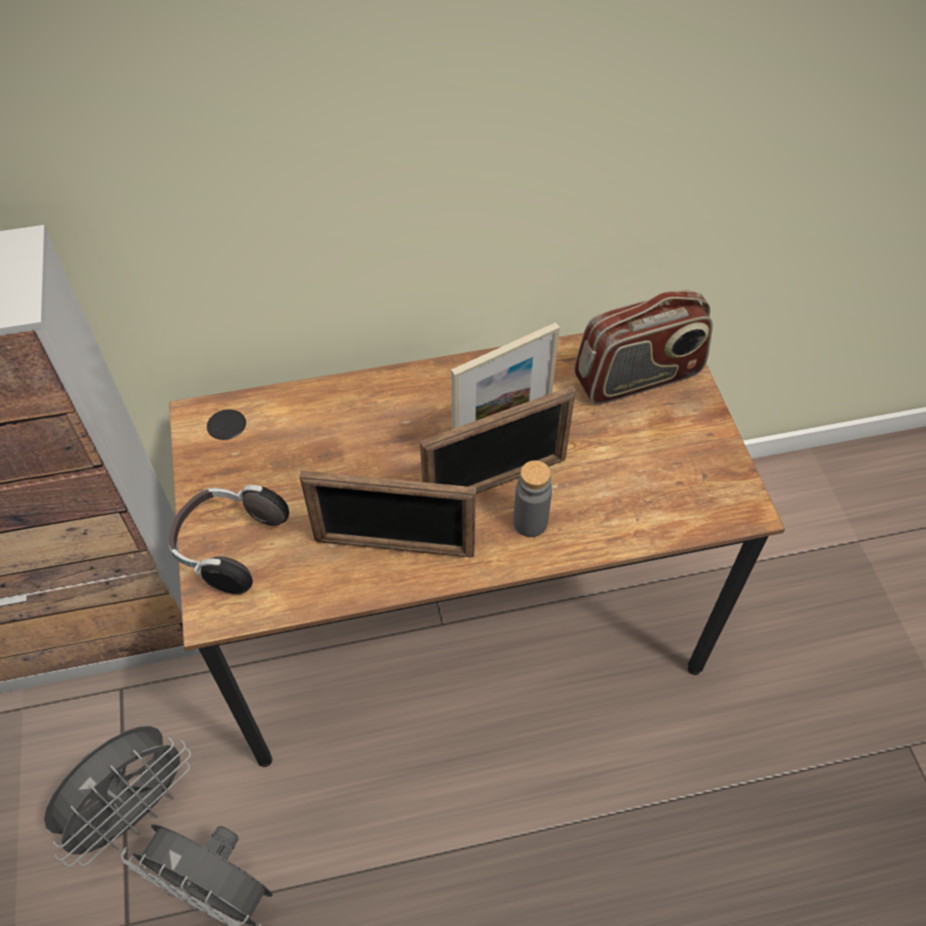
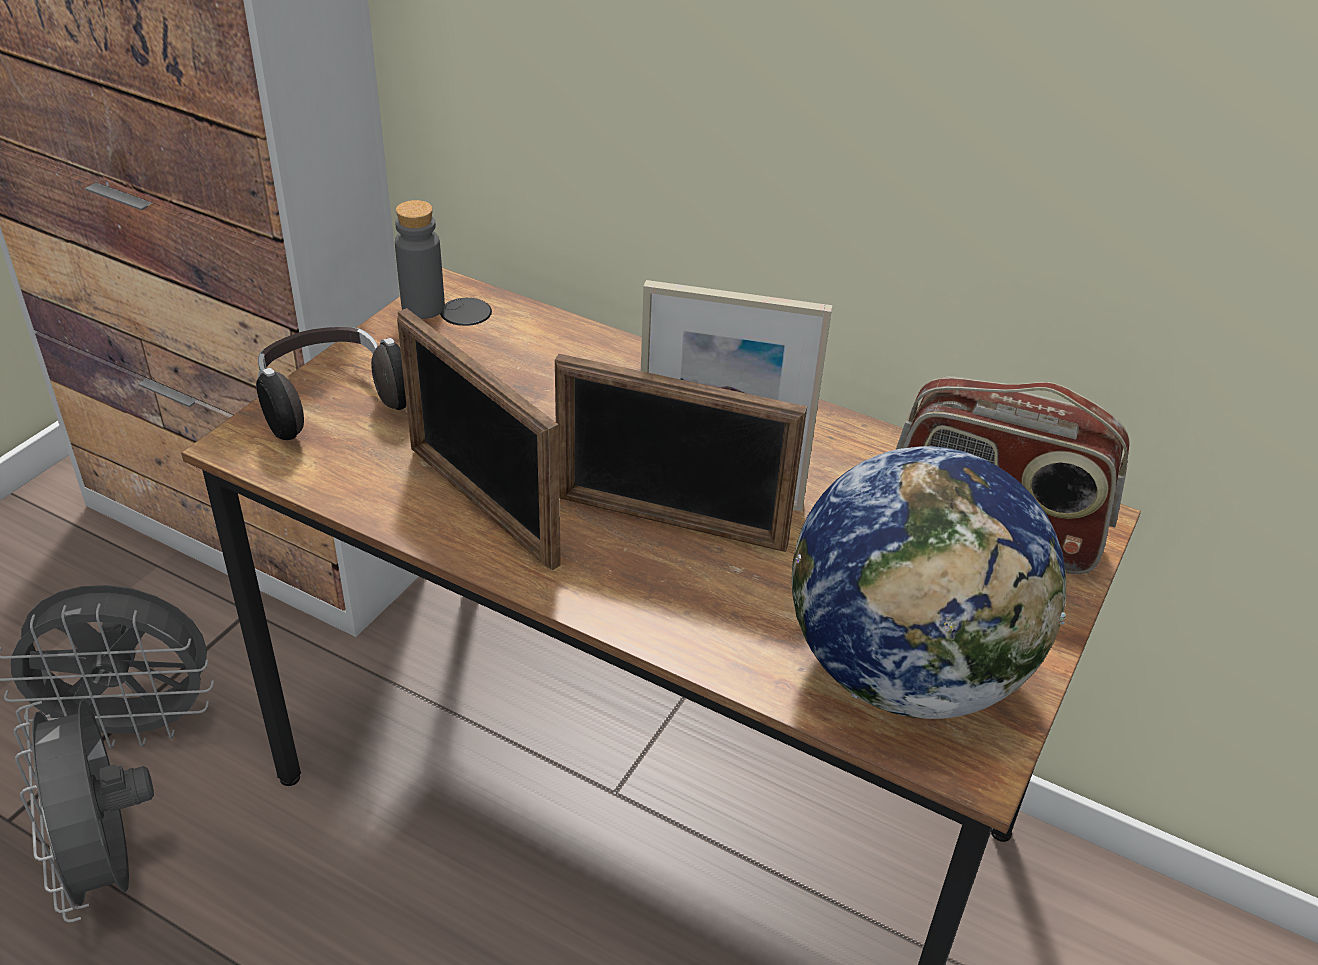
camera: 40 degrees right, 15 degrees down
(530, 522) = (660, 582): grey bottle -> grey bottle (423, 307)
(679, 484) = (907, 671): none -> globe

